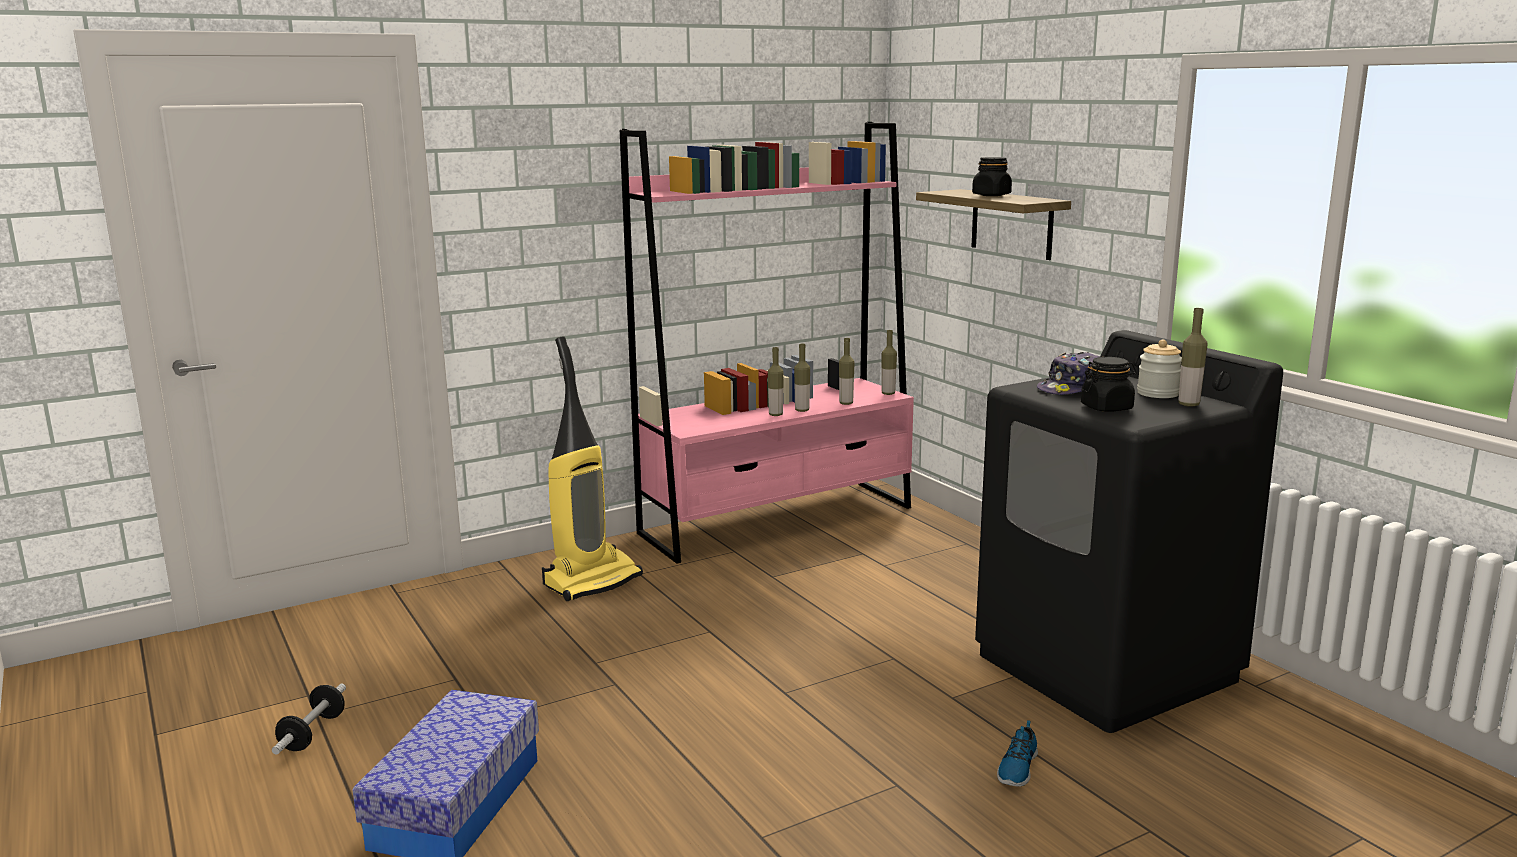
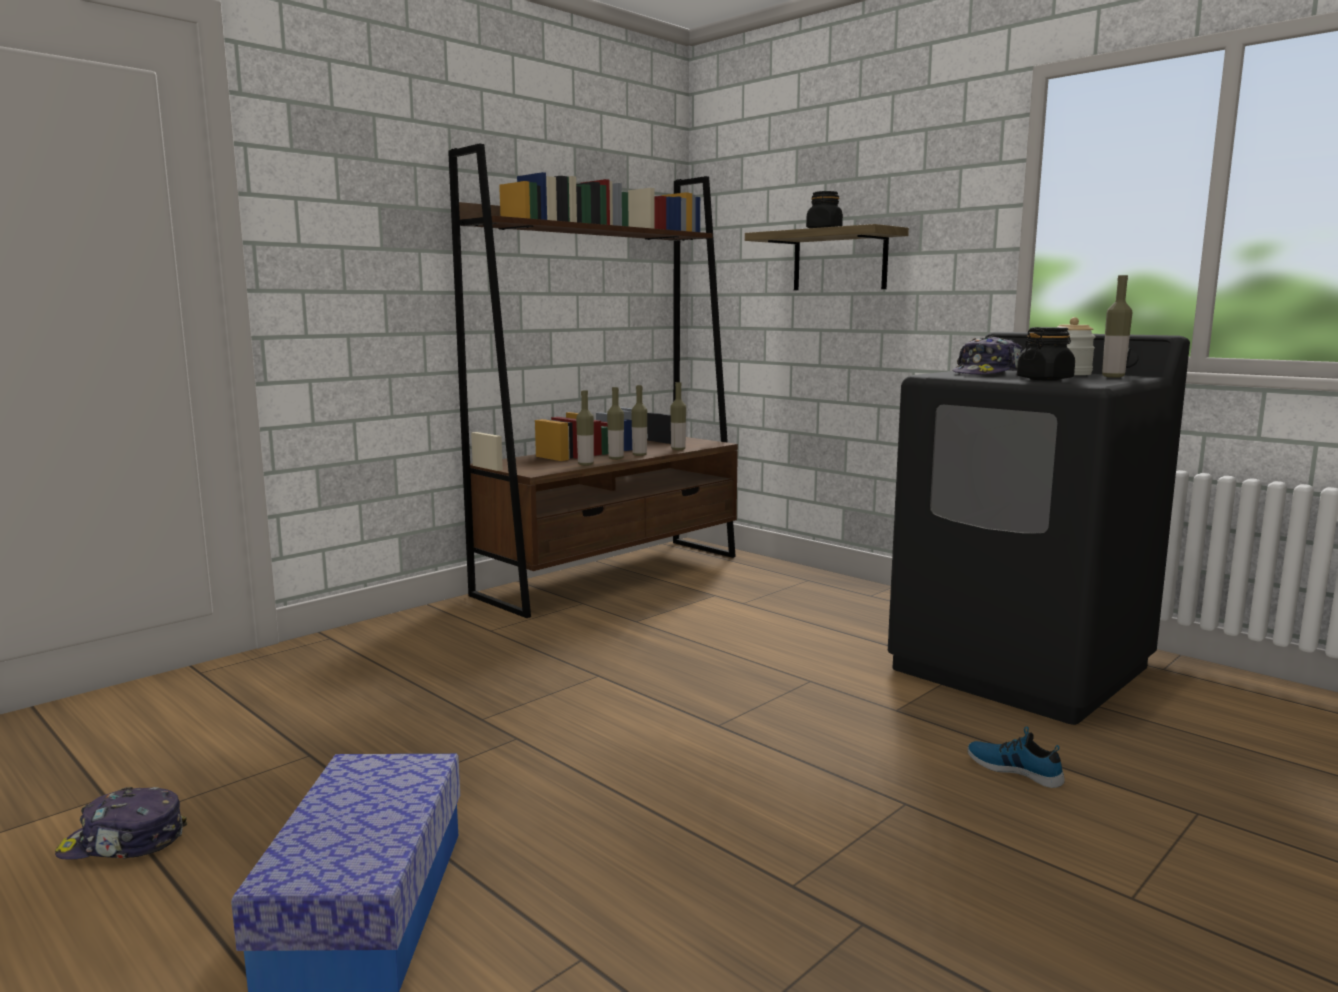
camera: 15 degrees left, 5 degrees down
(313, 733) = (123, 843): dumbbell -> cap
(592, 581) = (439, 641): vacuum cleaner -> none
(778, 520) = (612, 575): pink bookcase -> brown bookcase
(888, 393) = (711, 442): bottle -> bottle (585, 464)
(1016, 768) = (1014, 769): shoe -> shoe turned 120 degrees clockwise

